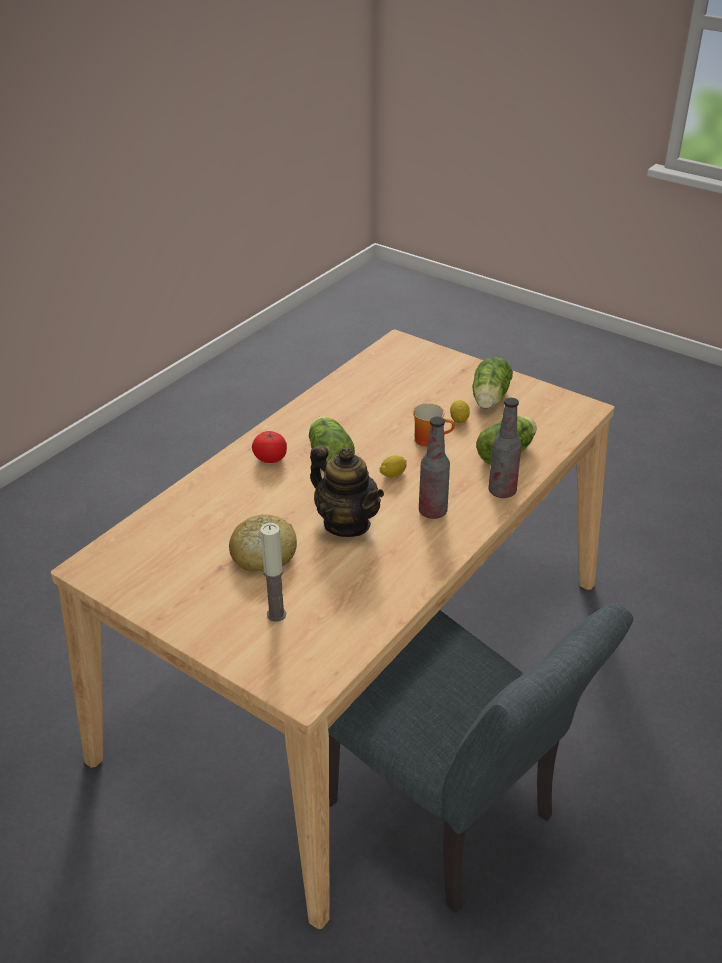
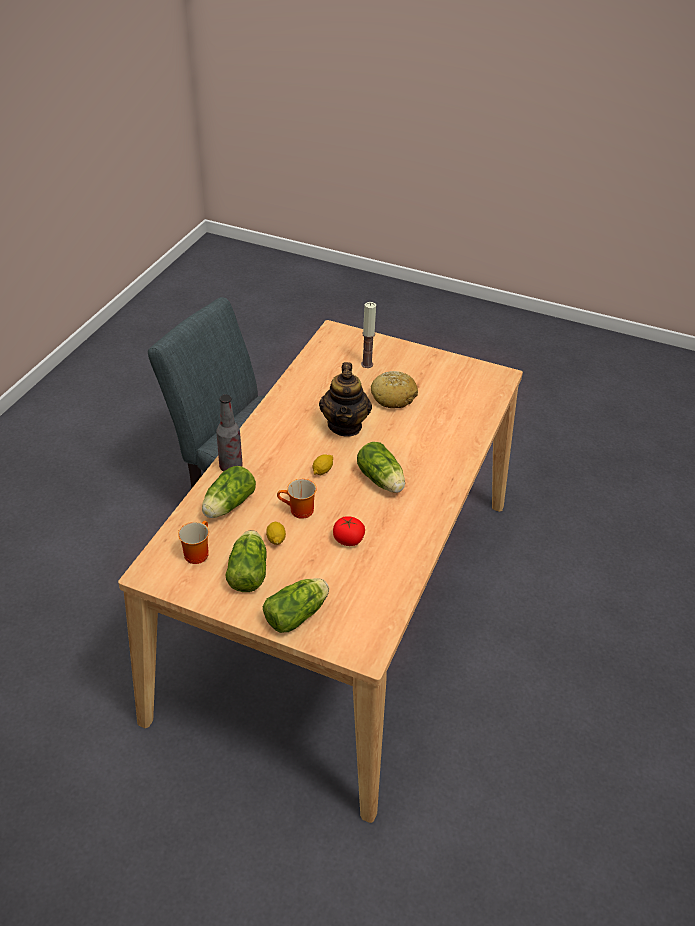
camera: 165 degrees right, 5 degrees up
(270, 458) = (429, 472): tomato -> tomato (348, 540)
(347, 523) = (345, 425): teapot -> teapot turned 120 degrees counterclockwise
(432, 511) = (284, 442): bottle -> none
(448, 368) = (298, 614): none -> lettuce
(540, 418) = (196, 552): none -> mug

